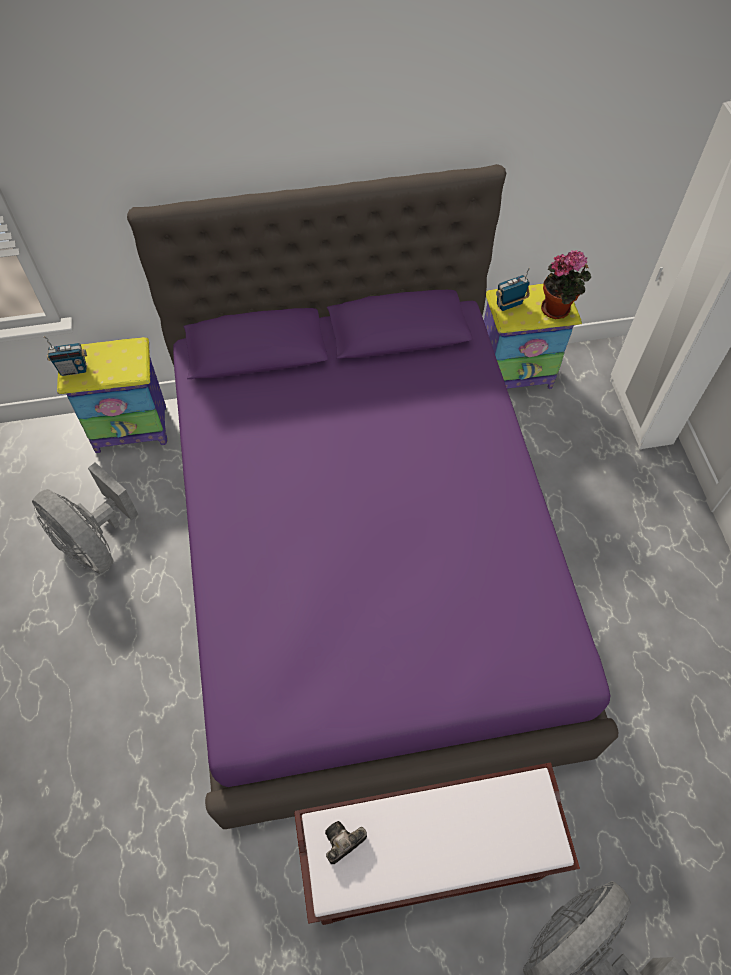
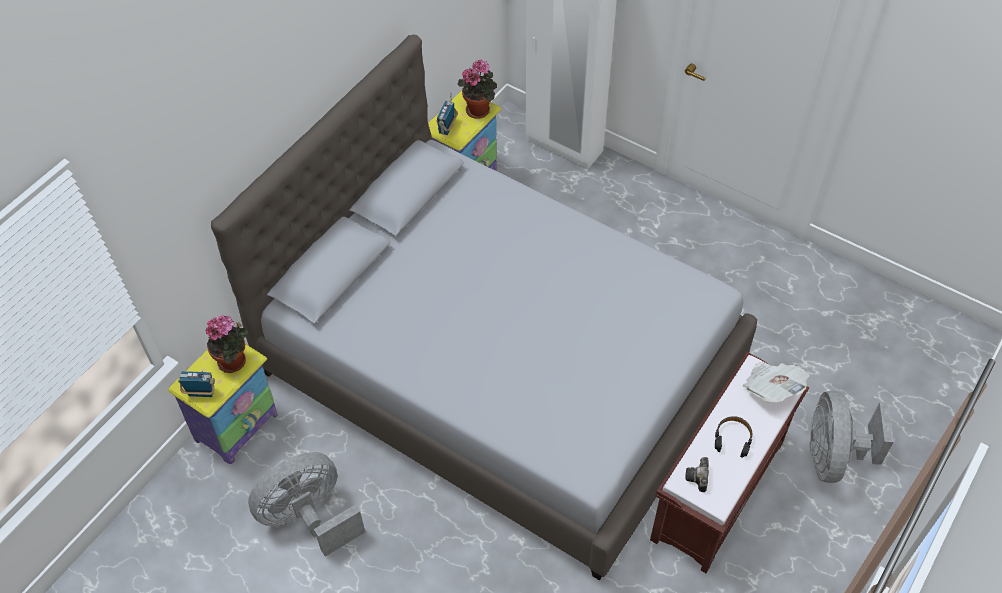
camera: 45 degrees left, 5 degrees down
(74, 369) = (201, 393): radio -> radio turned 120 degrees counterclockwise
(96, 543) = (309, 517): grey fan -> grey fan turned 150 degrees clockwise
(123, 365) = (235, 361): none -> potted plant
(365, 558) = (501, 367): purple bed -> grey bed
(425, 839) = (733, 438): none -> black headphones
(529, 829) = (772, 388): none -> newspaper

